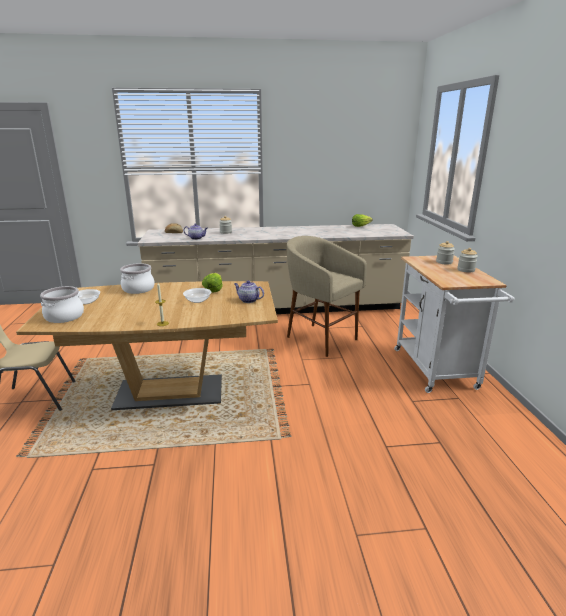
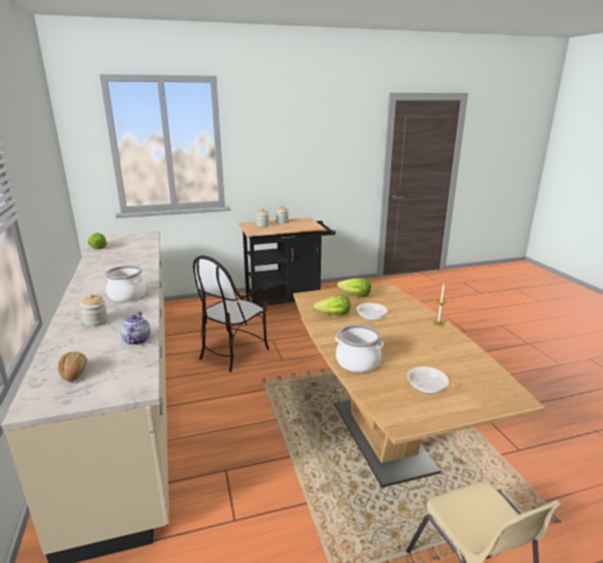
camera: 100 degrees left, 0 degrees up
(64, 316) = (479, 387): cooking pot -> cooking pot (127, 295)
(248, 300) = (355, 295): teapot -> lettuce
(320, 339) = (233, 352): beige stool -> chair
(437, 372) = (287, 303): white cart -> black cart

